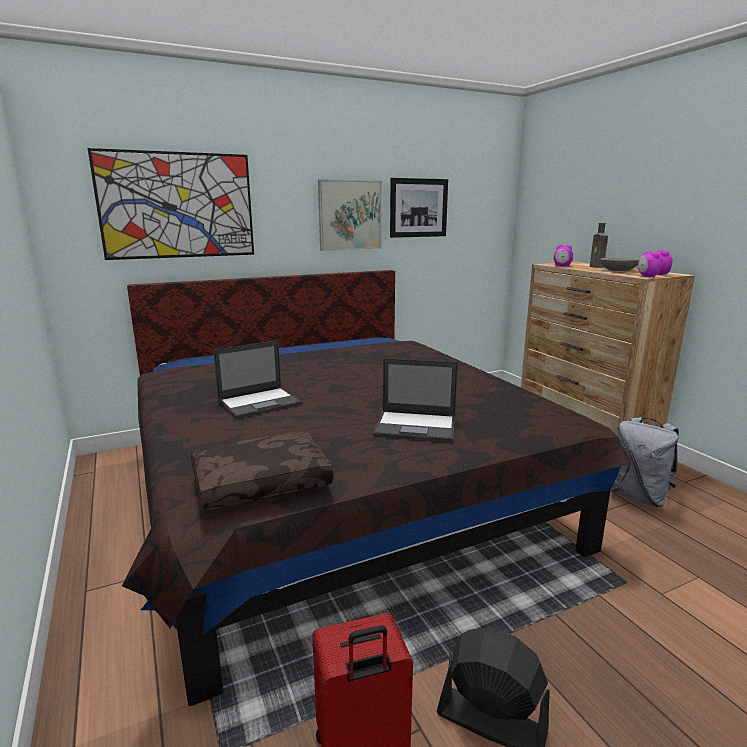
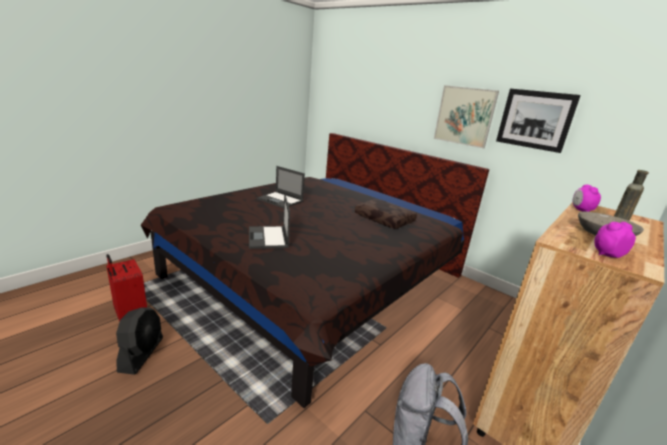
camera: 65 degrees right, 5 degrees up
(177, 205) = (361, 94): picture -> none
(262, 481) = (192, 212): brown pillow -> brown pillow (385, 219)
(647, 276) = (562, 244): alarm clock -> none

